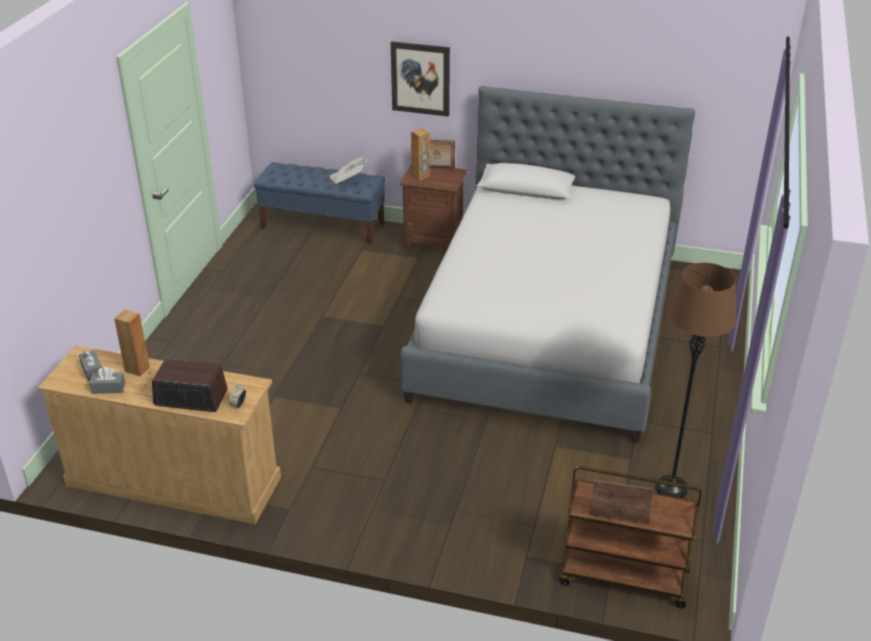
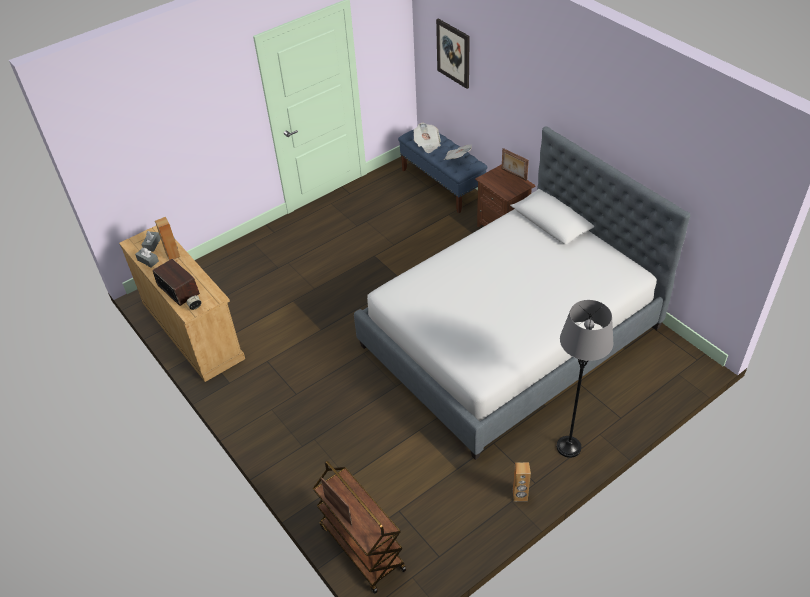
camera: 40 degrees right, 10 degrees up
(298, 178) = (427, 144): none -> newspaper
(420, 78) = (513, 102): picture -> picture (453, 53)
(420, 176) = (496, 178): brown speaker -> brown speaker (520, 495)
(671, 488) = (460, 506): brown floor lamp -> none
(705, 390) = (568, 447): none -> grey floor lamp

